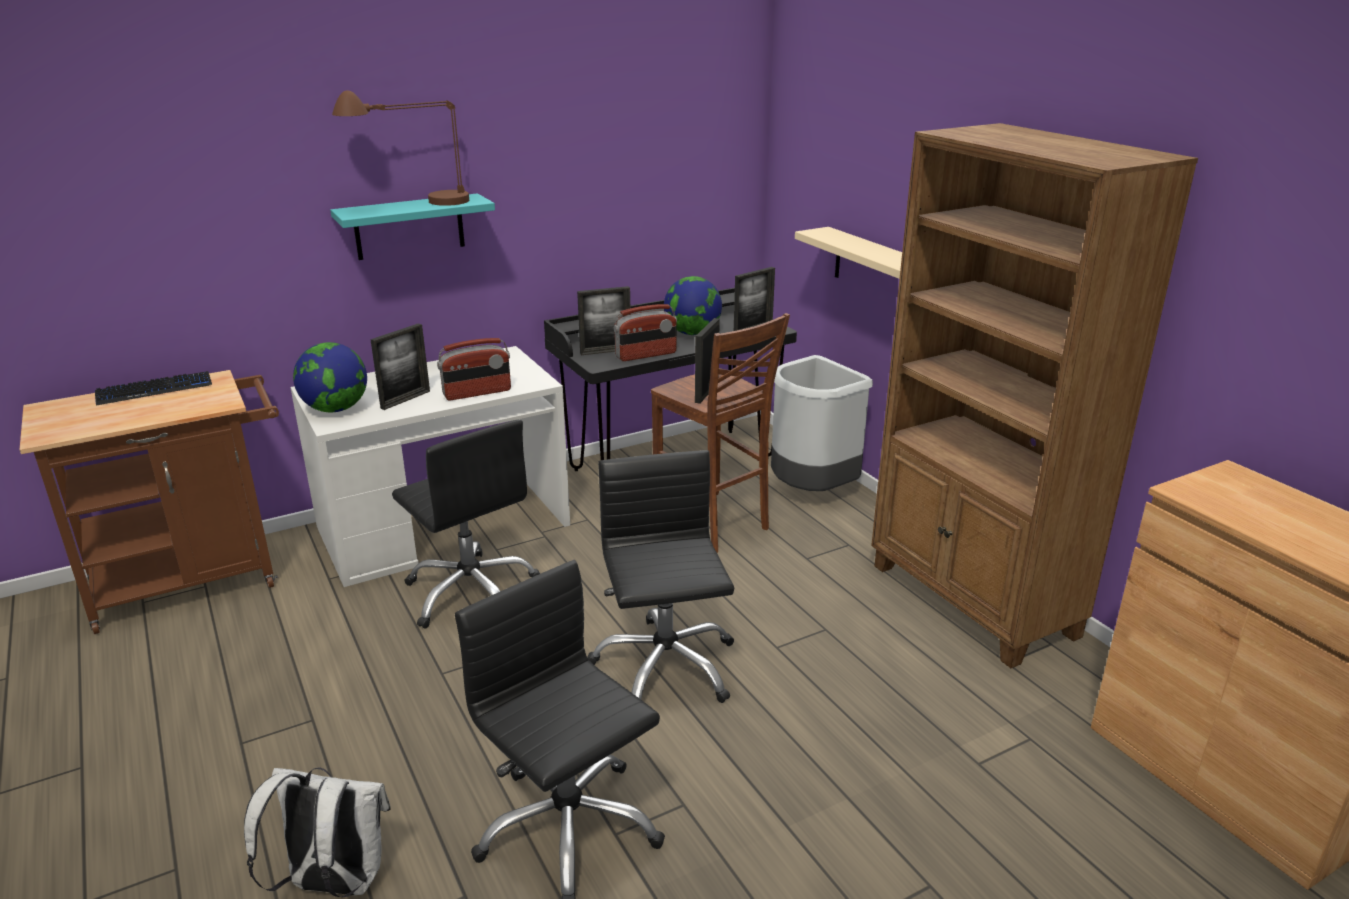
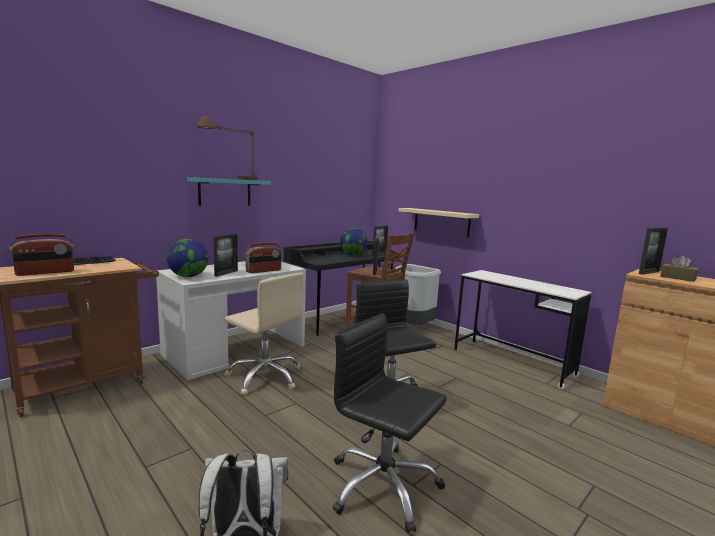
camera: 15 degrees left, 15 degrees down
(472, 592) = (265, 376): black office chair -> beige office chair
(605, 351) = (317, 259): picture frame -> picture frame (649, 272)
(646, 355) = (338, 260): radio -> radio (45, 272)
(972, 601) = (512, 362): brown bookcase -> white desk
(1258, 510) = (677, 278): none -> brown tissue box

